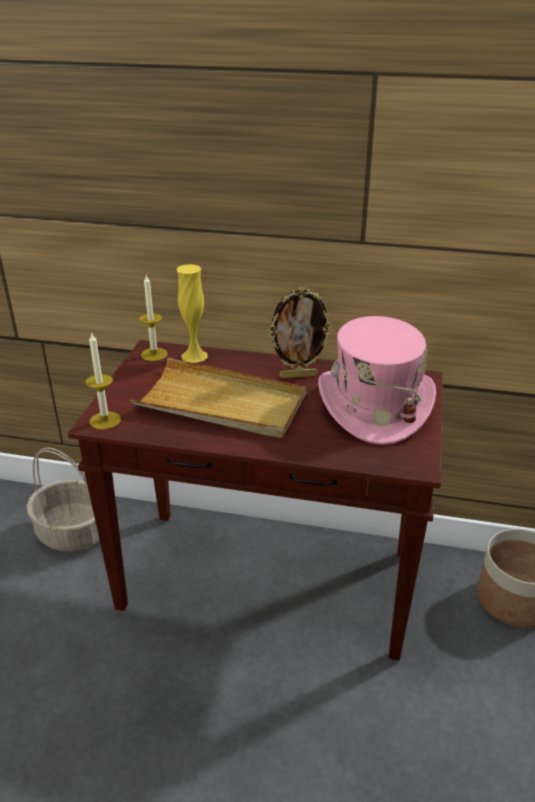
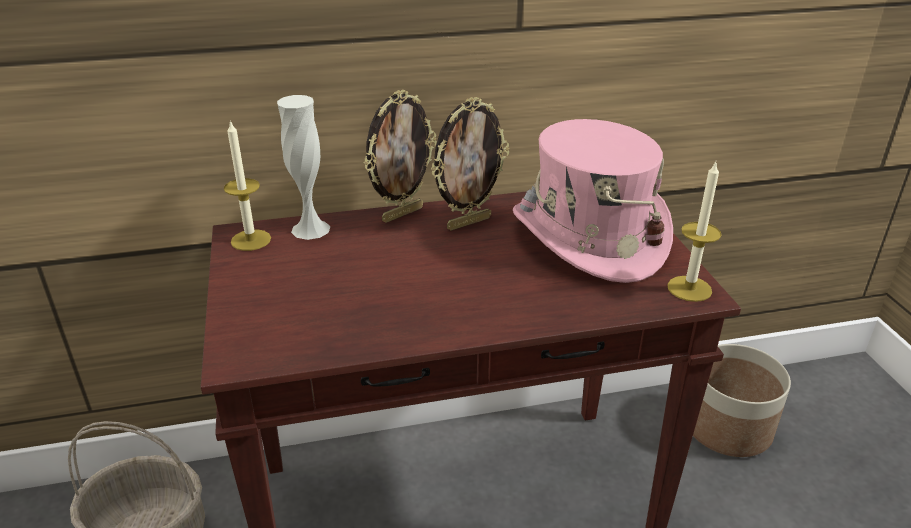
camera: 25 degrees left, 0 degrees up
(105, 420) = (248, 351): candle -> candle (689, 288)
(194, 356) = (310, 229): yellow vase -> white vase
(221, 403) = (399, 283): beige tray -> none
(259, 359) = (402, 214): none -> picture frame

